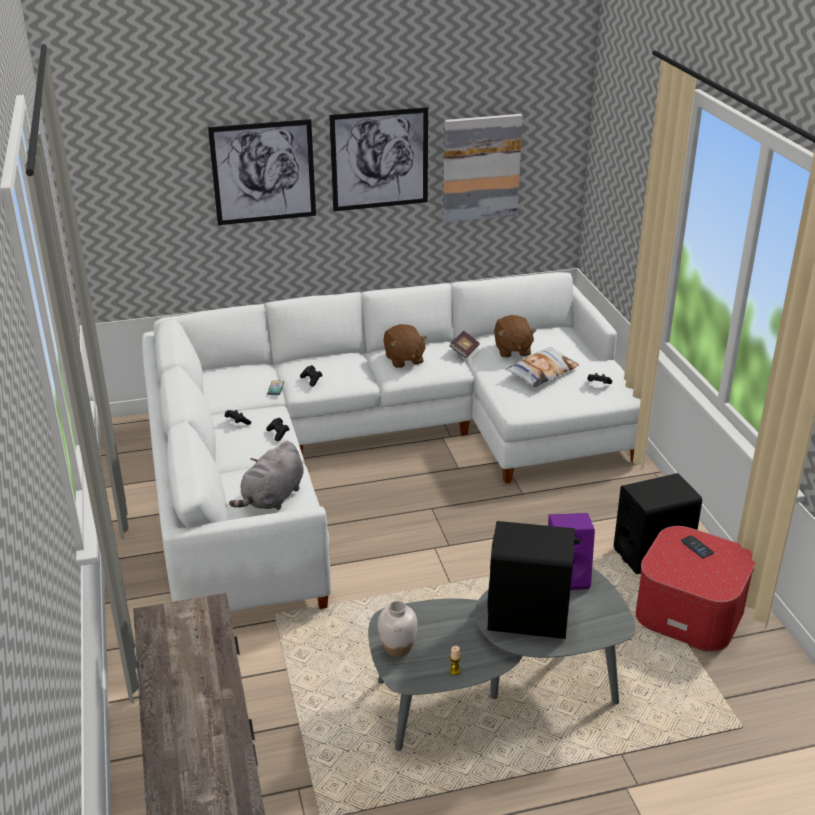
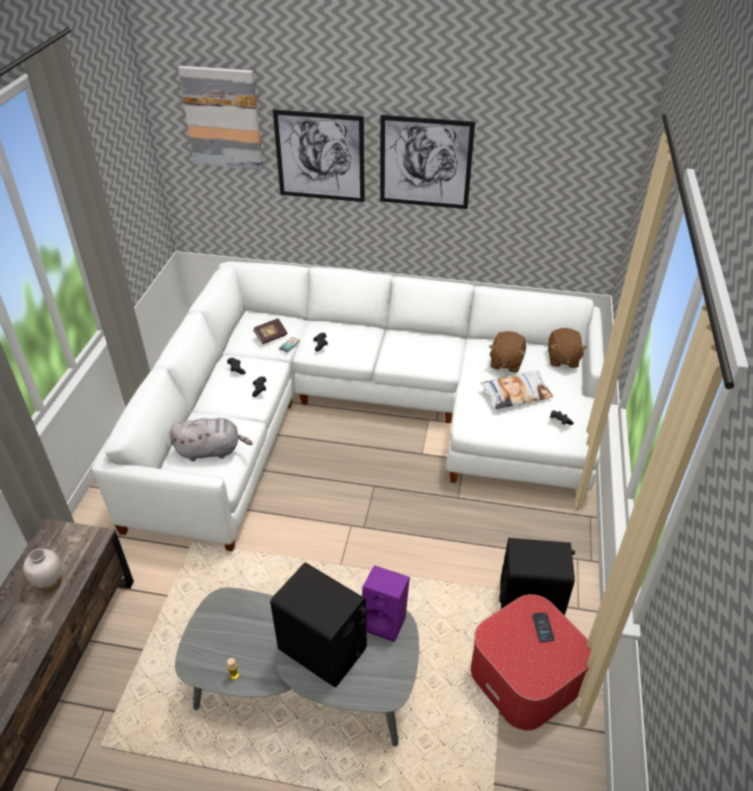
camera: 25 degrees right, 10 degrees up
(272, 498) = (211, 451): grey plush toy -> grey plush toy turned 150 degrees counterclockwise
(398, 649) = (207, 633): white vase -> white vase (50, 584)
(403, 359) = (408, 346): brown plush toy -> brown plush toy (562, 359)
(464, 351) = (464, 351): book -> book (271, 336)
(481, 168) = (523, 187): picture -> picture (223, 118)

